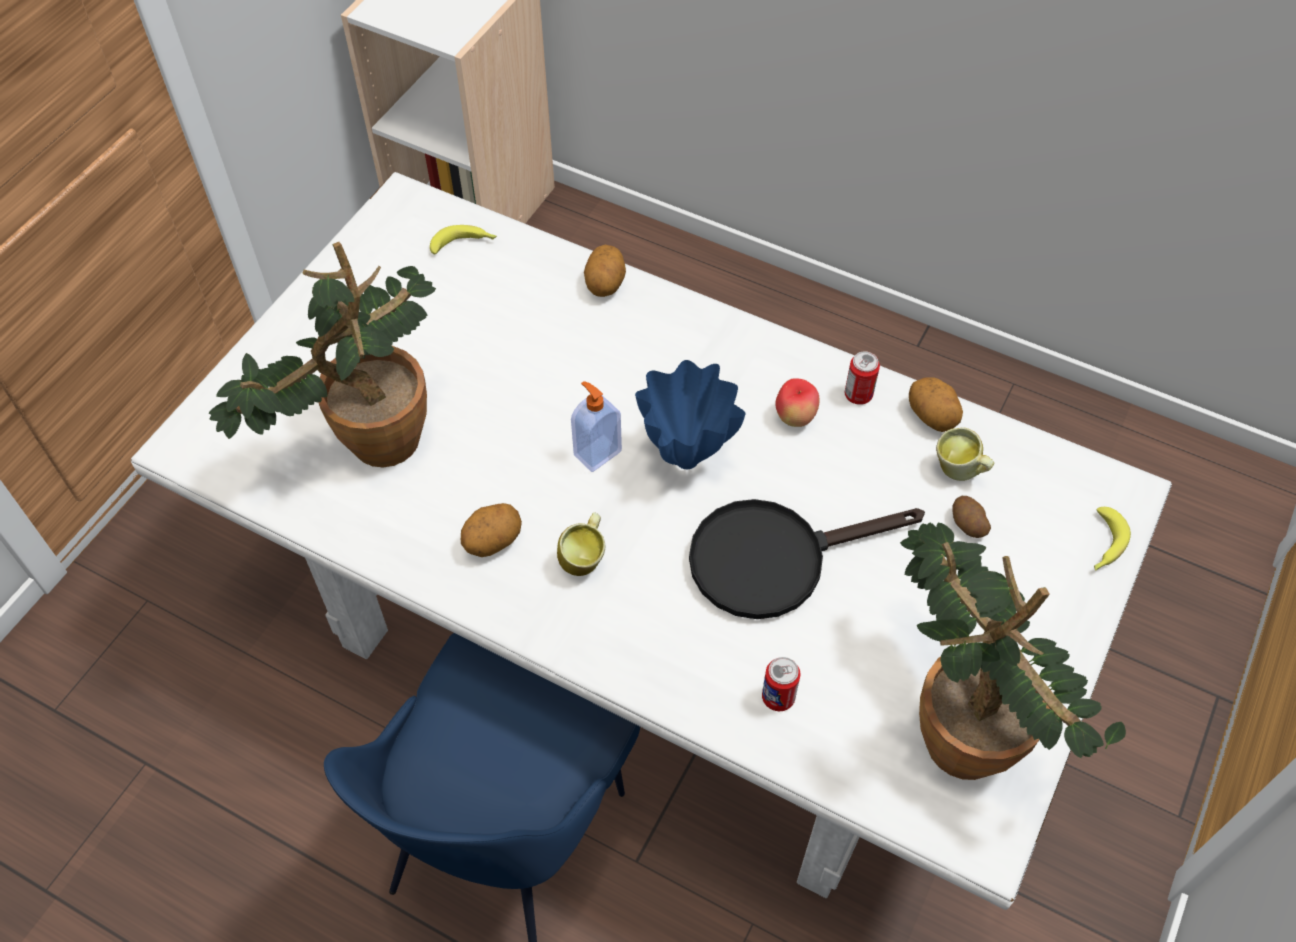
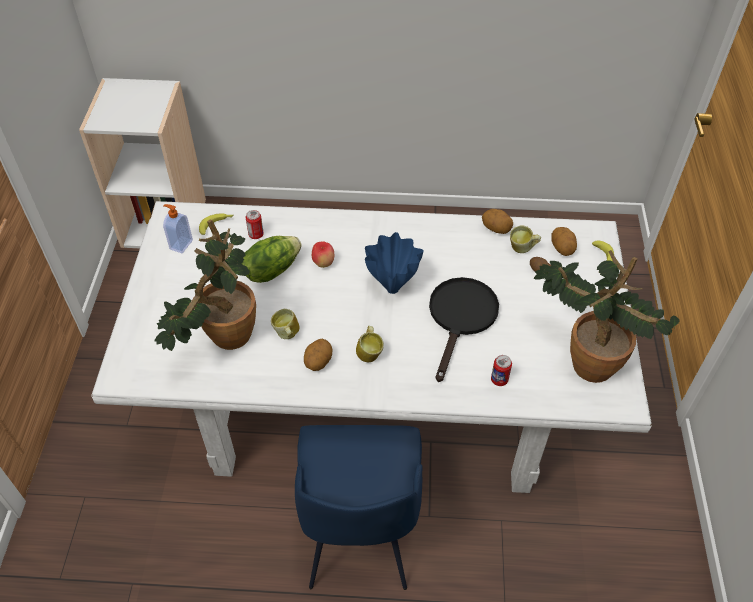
camera: 25 degrees left, 5 degrees down
(469, 474) = (286, 335): none -> mug
(507, 353) = (271, 270): none -> lettuce
(596, 452) = (346, 301): soap dispenser -> soap dispenser (180, 244)
(605, 284) = (303, 220): potato -> potato (562, 249)
(774, 558) = (461, 318): black frying pan -> black frying pan turned 150 degrees clockwise
(795, 418) = (433, 251): apple -> apple (323, 263)
(858, 395) = (457, 231): can -> can (256, 235)

